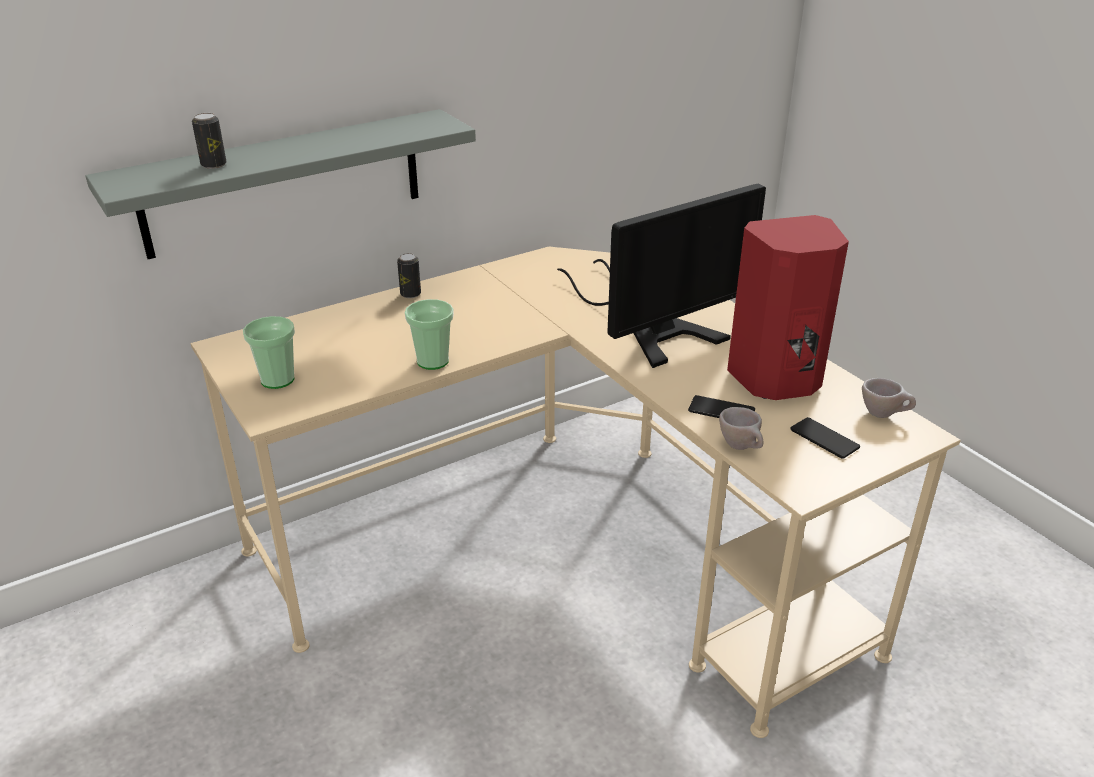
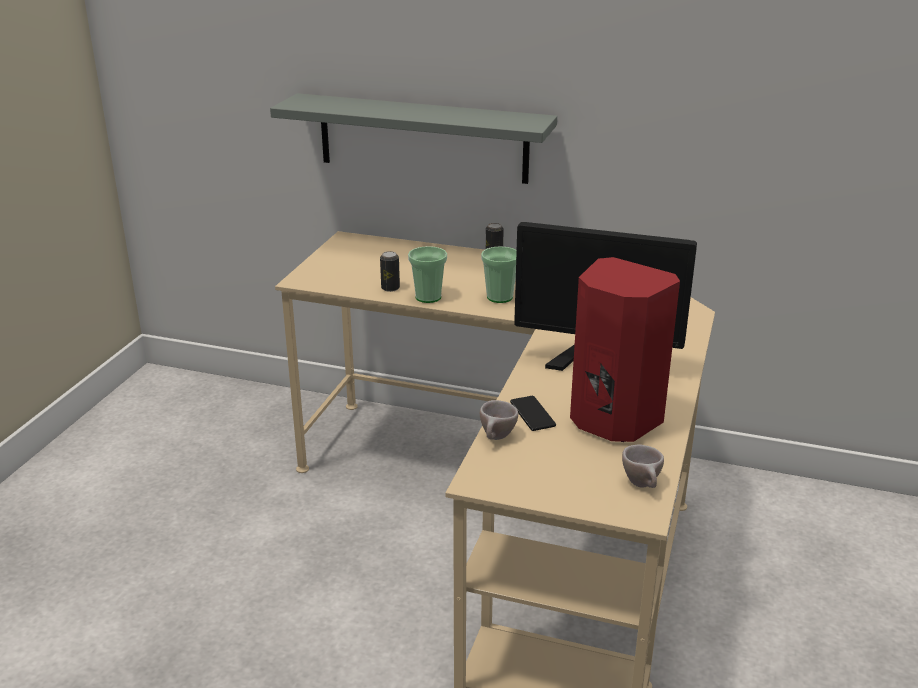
camera: 50 degrees right, 5 degrees down
(214, 165) = (357, 106): can -> can (390, 288)
(277, 380) = (337, 267): cup -> cup (499, 297)
(824, 439) = (562, 469): phone -> none

